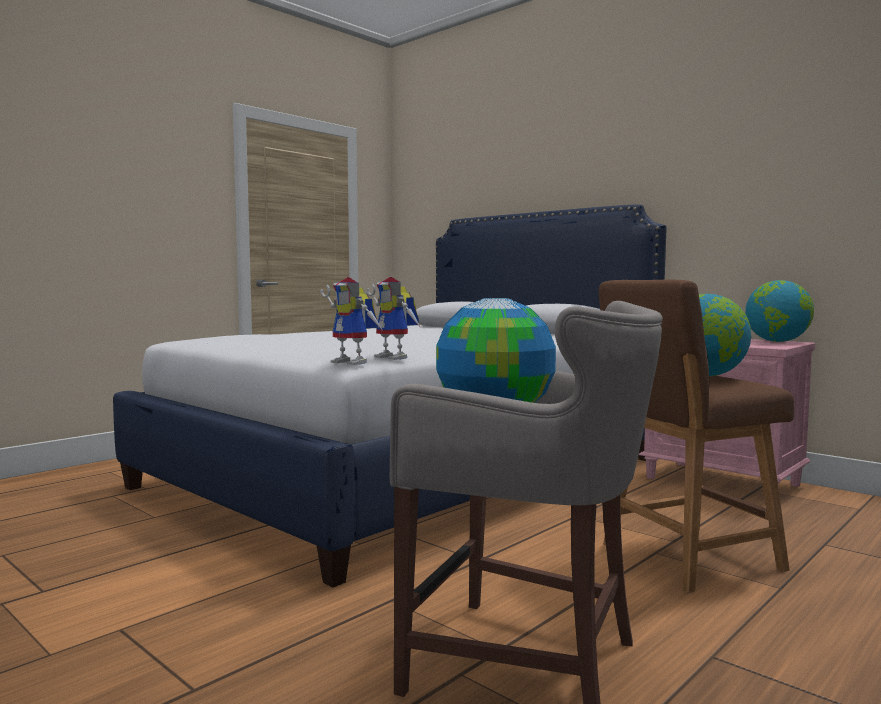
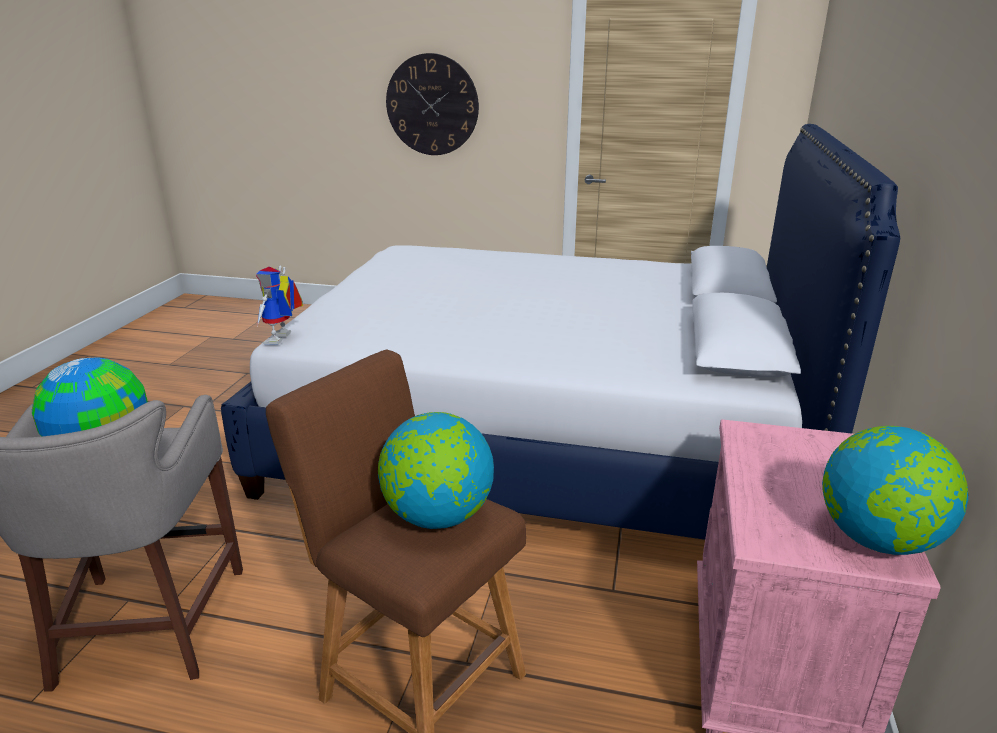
camera: 60 degrees right, 20 degrees up
(98, 209) = (432, 105): none -> wall clock
(397, 358) = (325, 344): toy robot -> none

